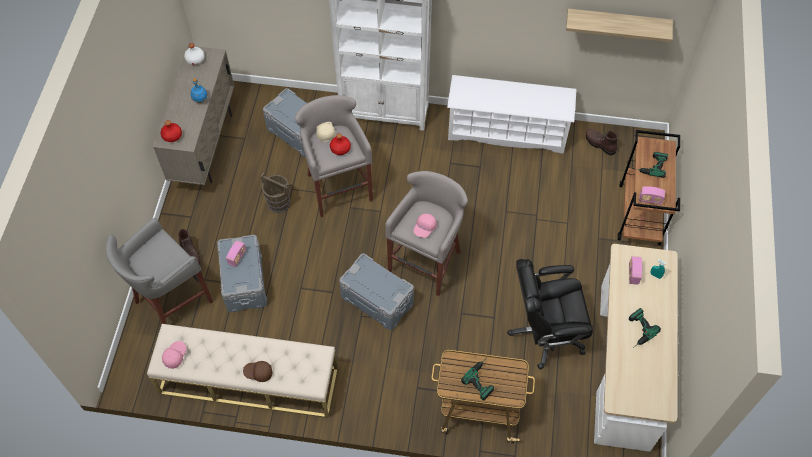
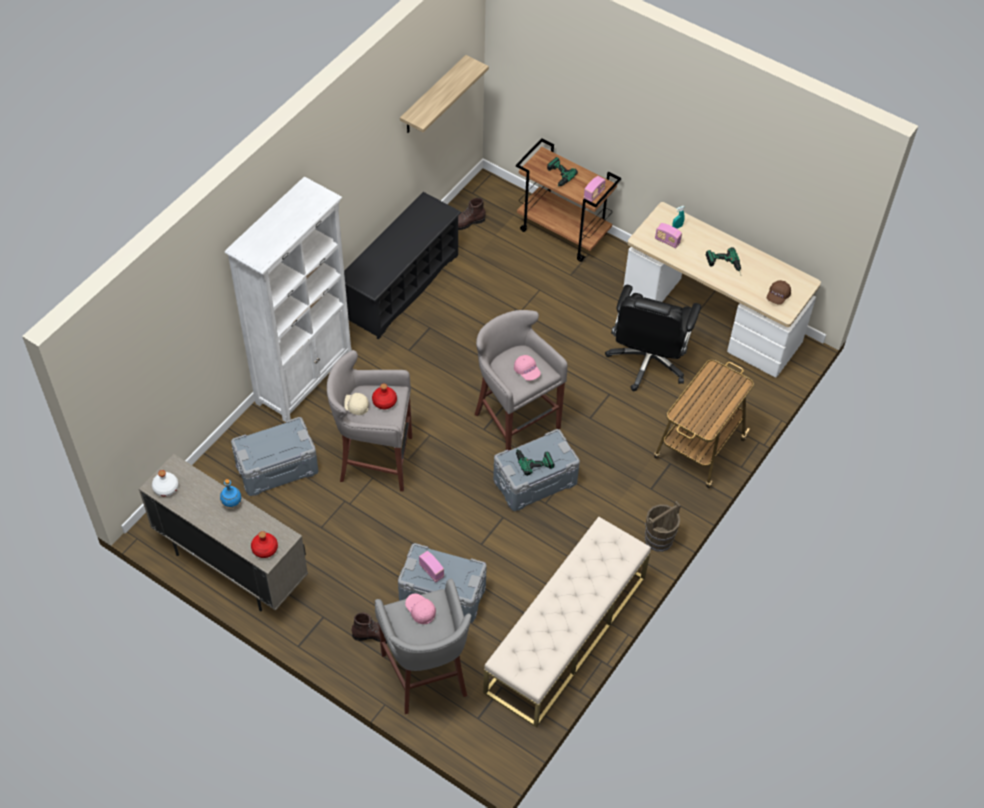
camera: 65 degrees left, 5 degrees down
(175, 356) = (534, 663): pink cap -> pink cap (420, 610)
(258, 373) = (595, 592): brown cap -> brown cap (777, 296)
(279, 203) = (360, 523): brown bucket -> brown bucket (659, 539)
(483, 378) = (711, 398): power drill -> power drill (532, 458)
(507, 131) = (401, 286): white shoe rack -> black shoe rack

